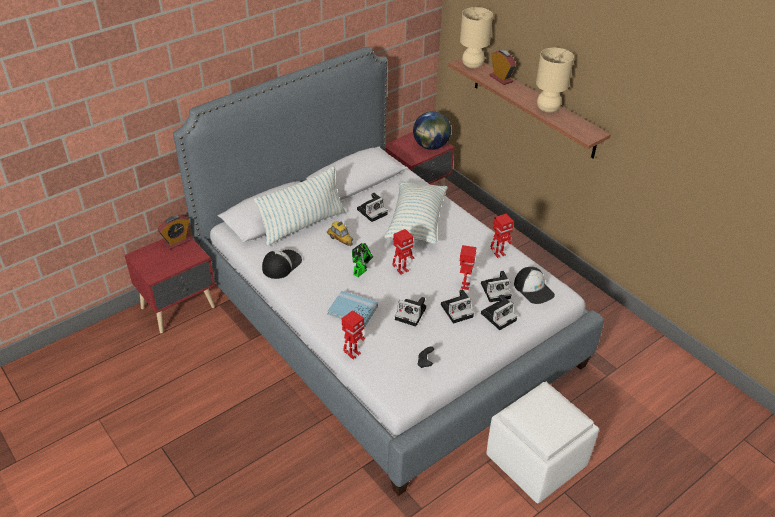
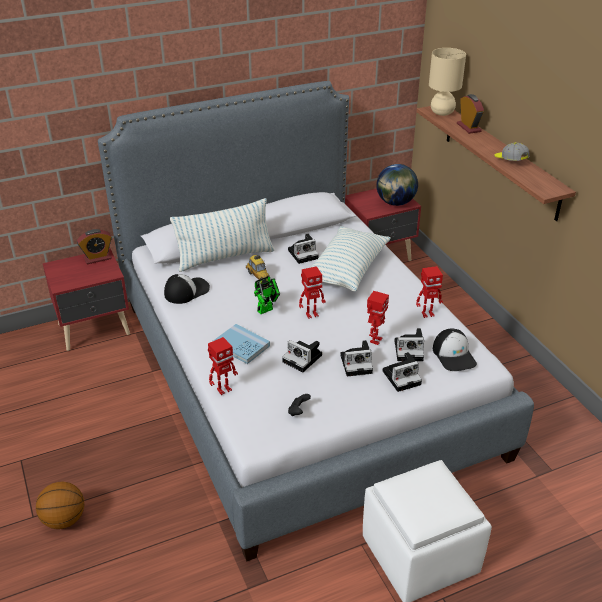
camera: 15 degrees right, 5 degrees down
(225, 493) = (64, 519): none -> basketball
(548, 109) = (510, 160): beige table lamp -> cap

